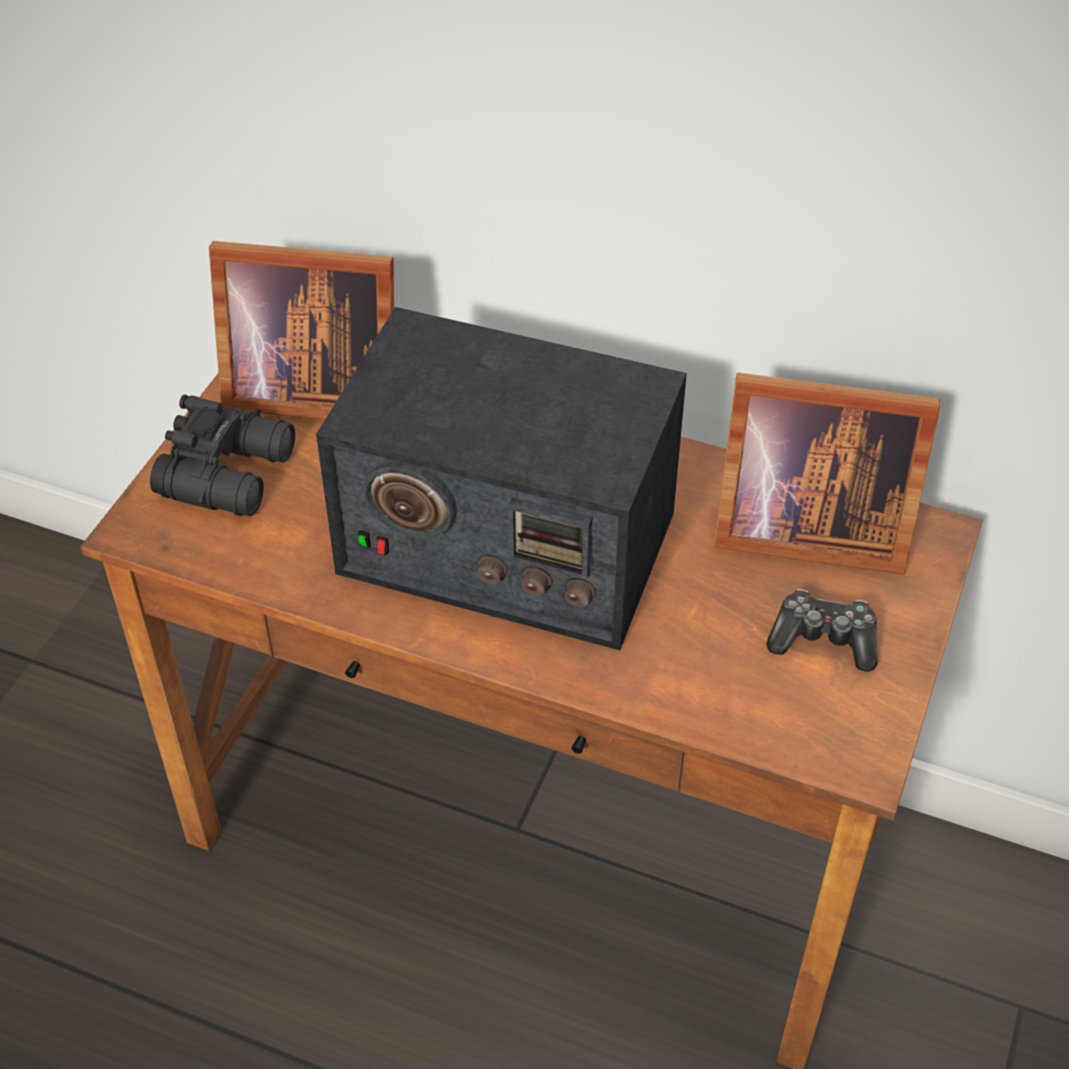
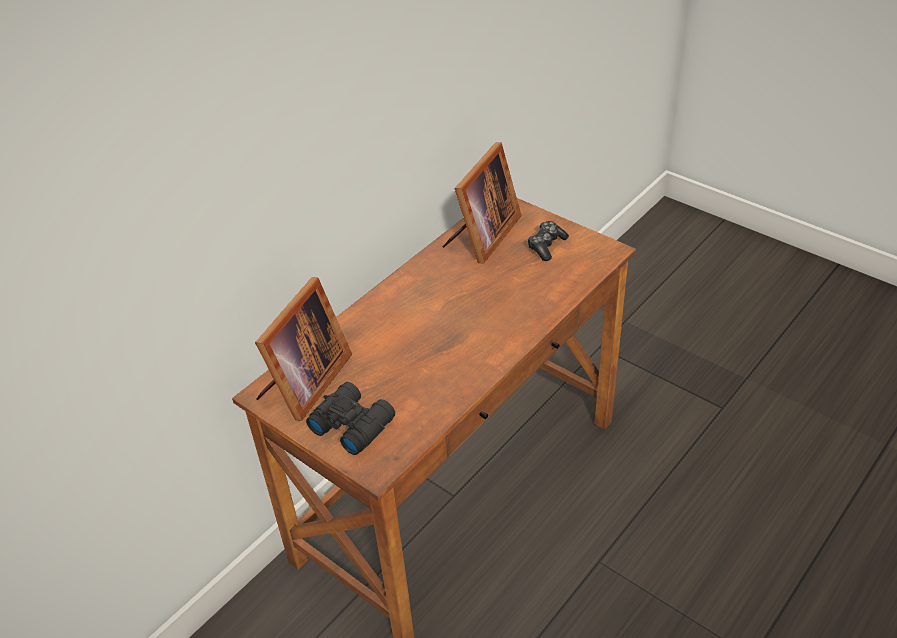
camera: 70 degrees left, 5 degrees down
(505, 543) = (450, 328): radio -> none

